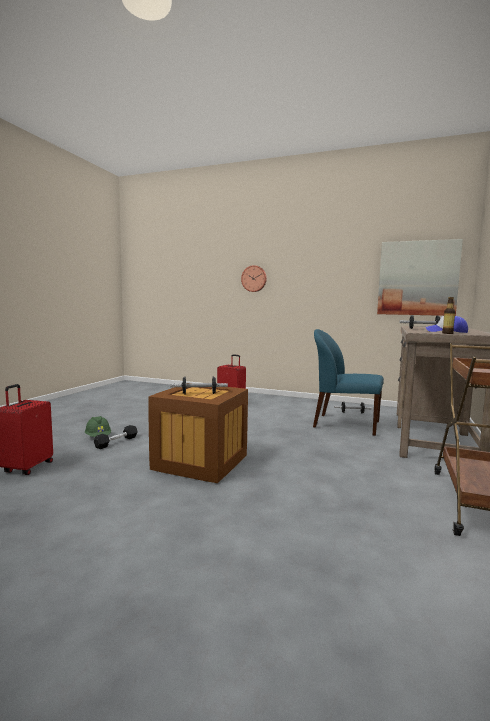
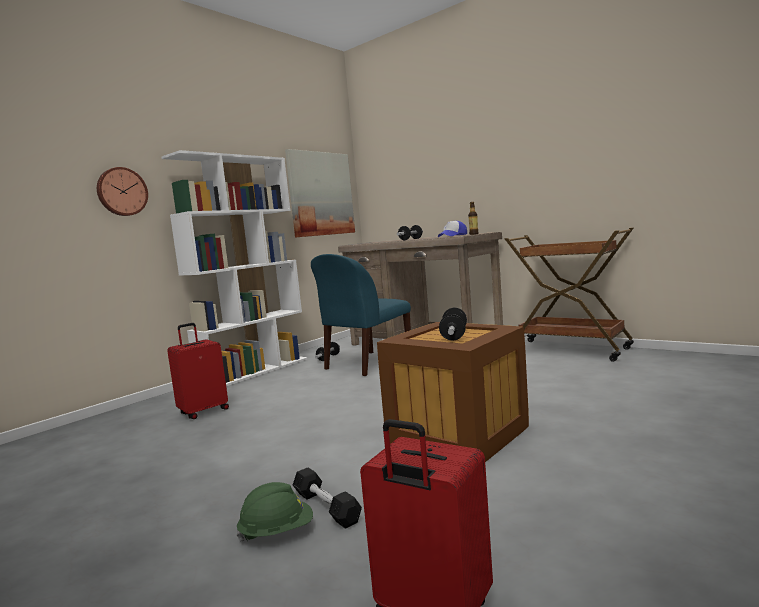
camera: 70 degrees left, 0 degrees up
(306, 401) = (254, 371): none -> white bookcase

